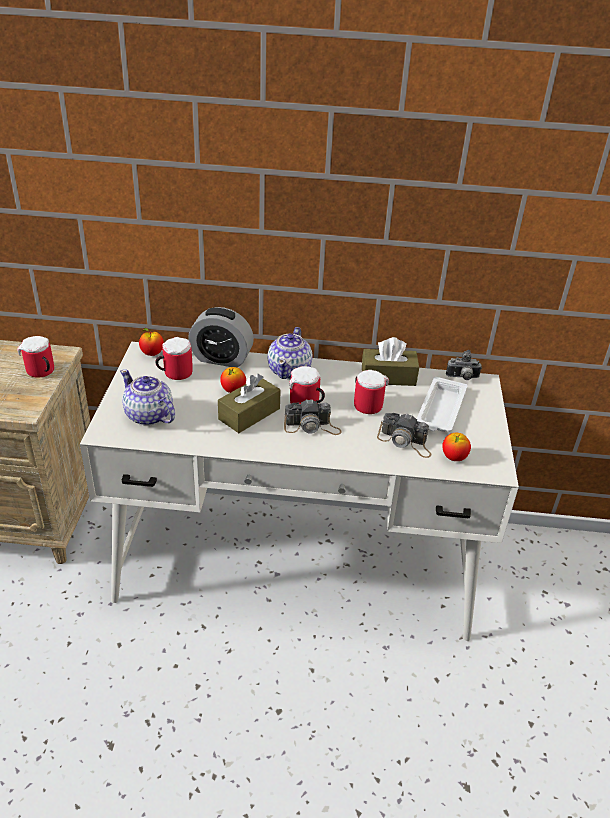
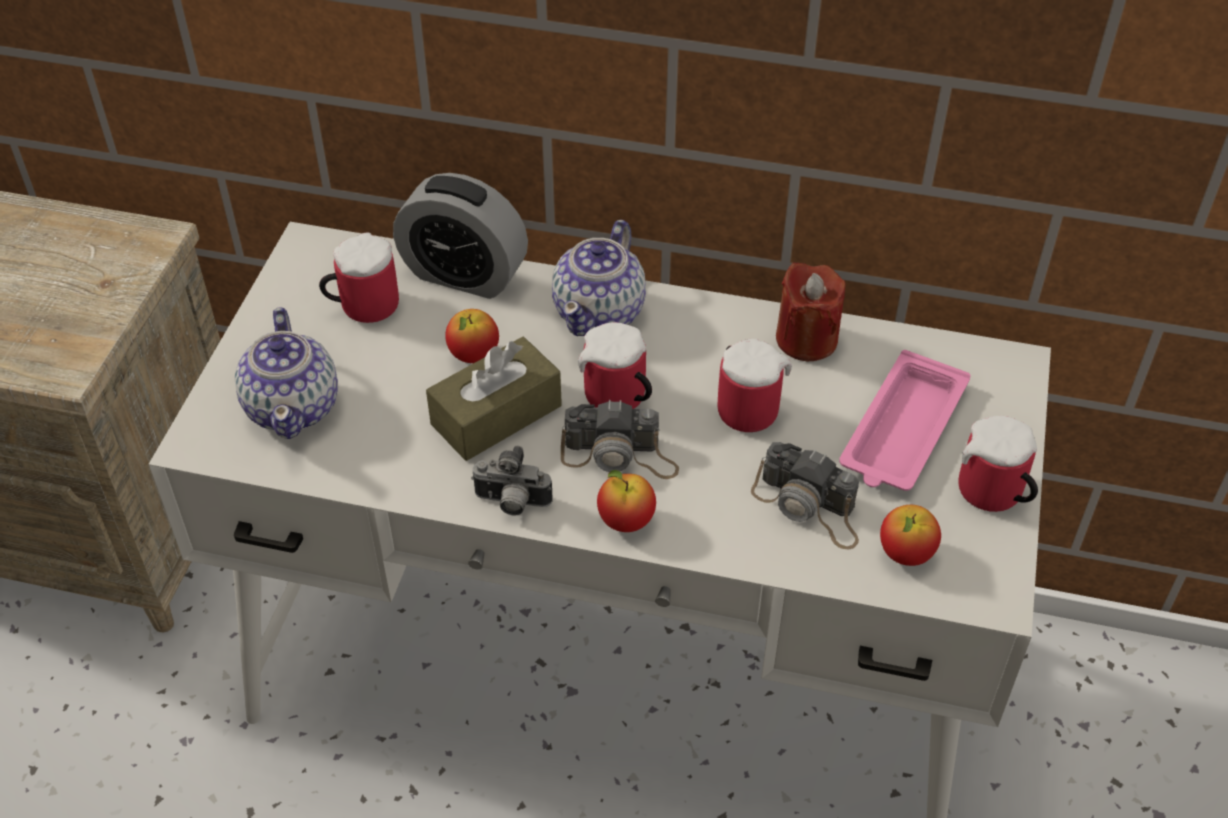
camera: 10 degrees right, 10 degrees up
(41, 372) = (108, 281): mug -> mug (994, 496)
(149, 416) = (294, 406): teapot -> teapot turned 150 degrees counterclockwise
(152, 353) = (326, 254): apple -> apple (626, 521)
(388, 376) = (806, 339): brown tissue box -> red candle
(440, 410) = (902, 431): white tray -> pink tray
(462, 378) = (968, 352): camera -> camera (511, 504)

